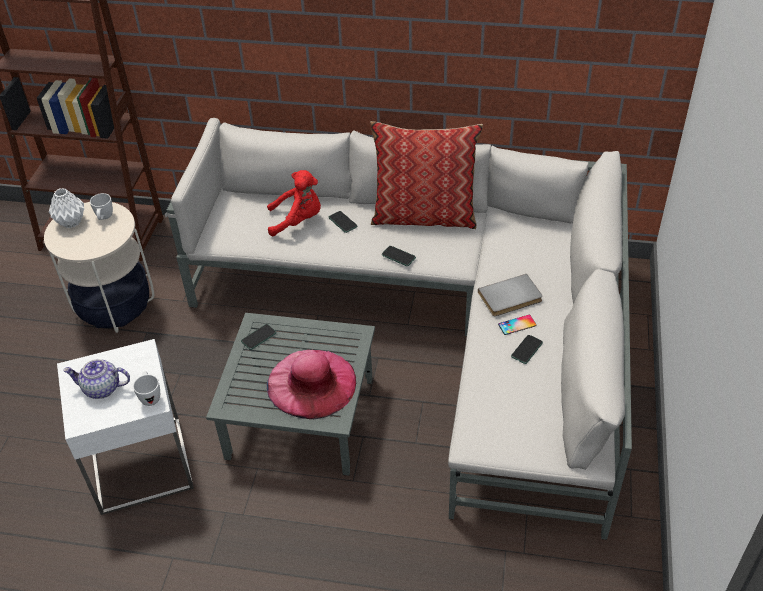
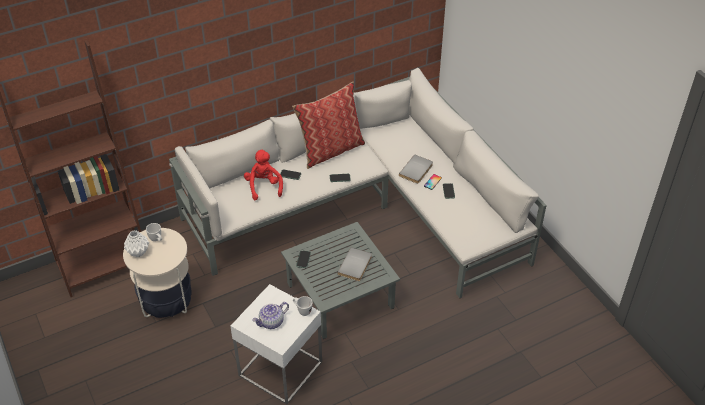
camera: 40 degrees left, 0 degrees up
(298, 220) = (264, 186): red plush toy -> red plush toy turned 60 degrees counterclockwise
(311, 383) = (356, 266): pink hat -> grey book

